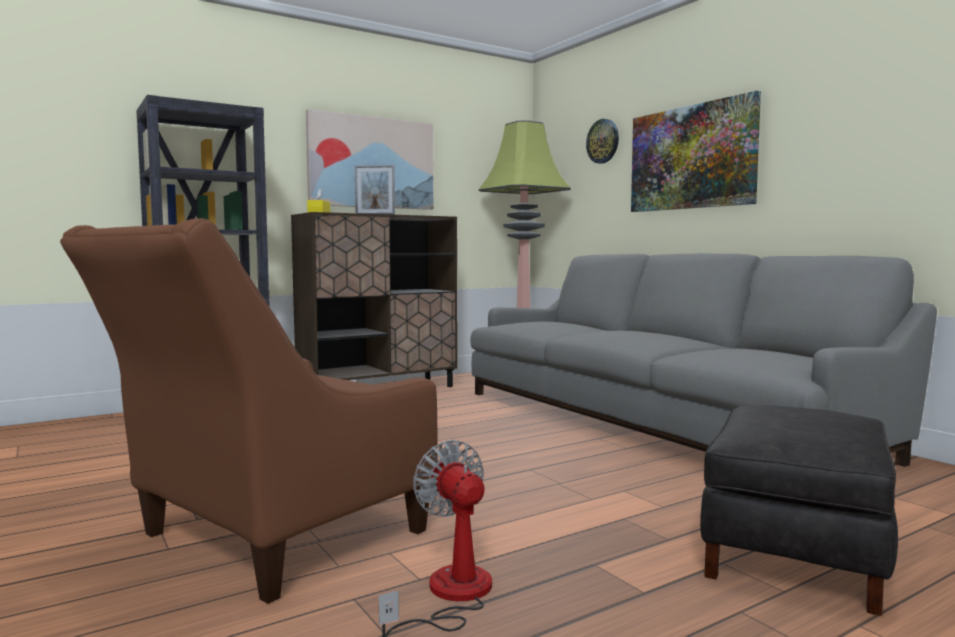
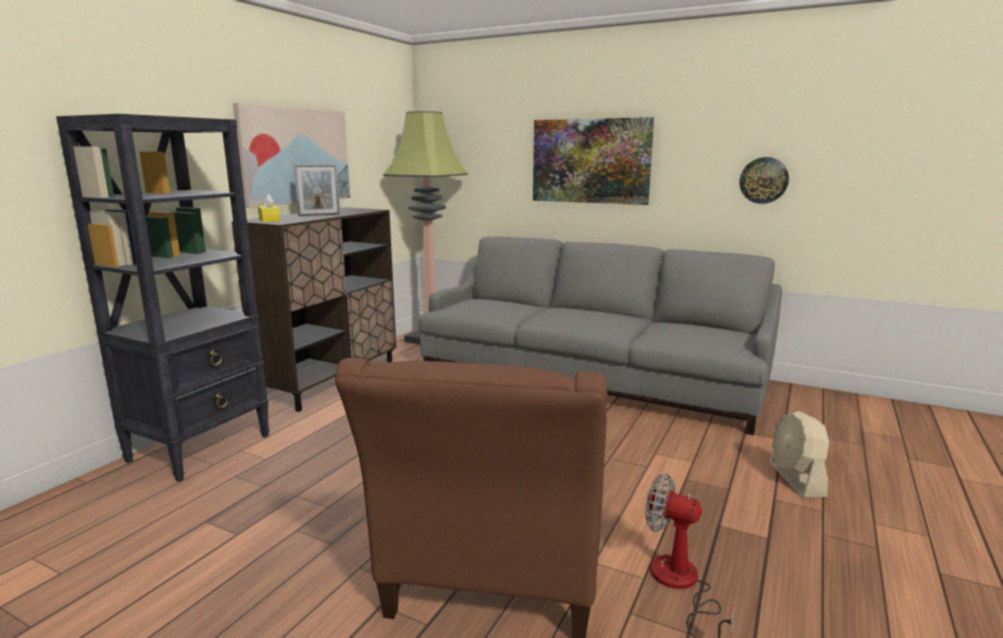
camera: 30 degrees left, 10 degrees up
(603, 141) = (499, 134): wall clock -> wall clock (764, 180)
(796, 554) = (796, 479): black ottoman -> beige fan

